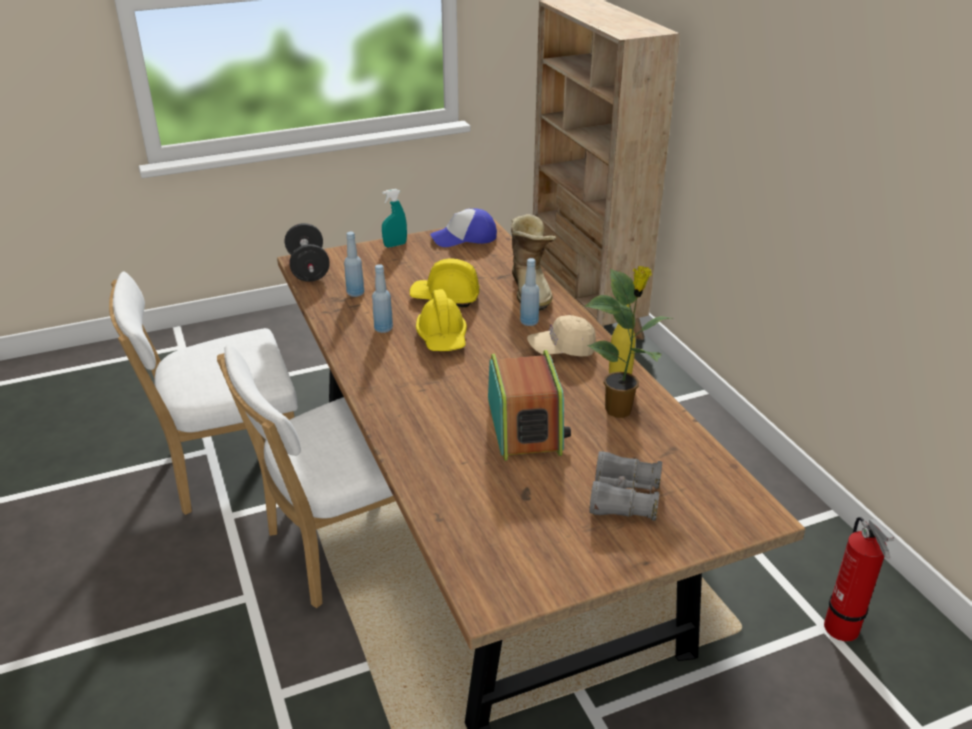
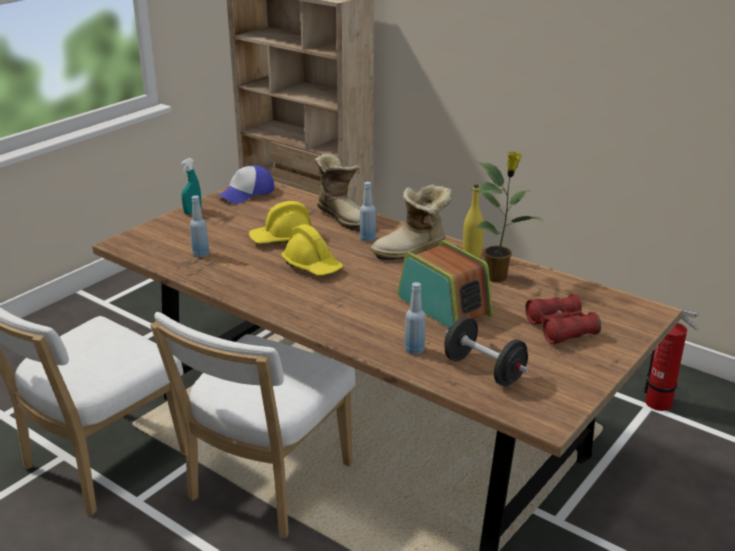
camera: 30 degrees left, 5 degrees down
(308, 269) = (135, 247): black dumbbell -> black dumbbell (484, 370)
(383, 329) = (256, 273): blue bottle -> blue bottle (414, 350)
(561, 349) = (412, 250): beige cap -> boot
(624, 498) = (560, 328): grey binoculars -> red binoculars

